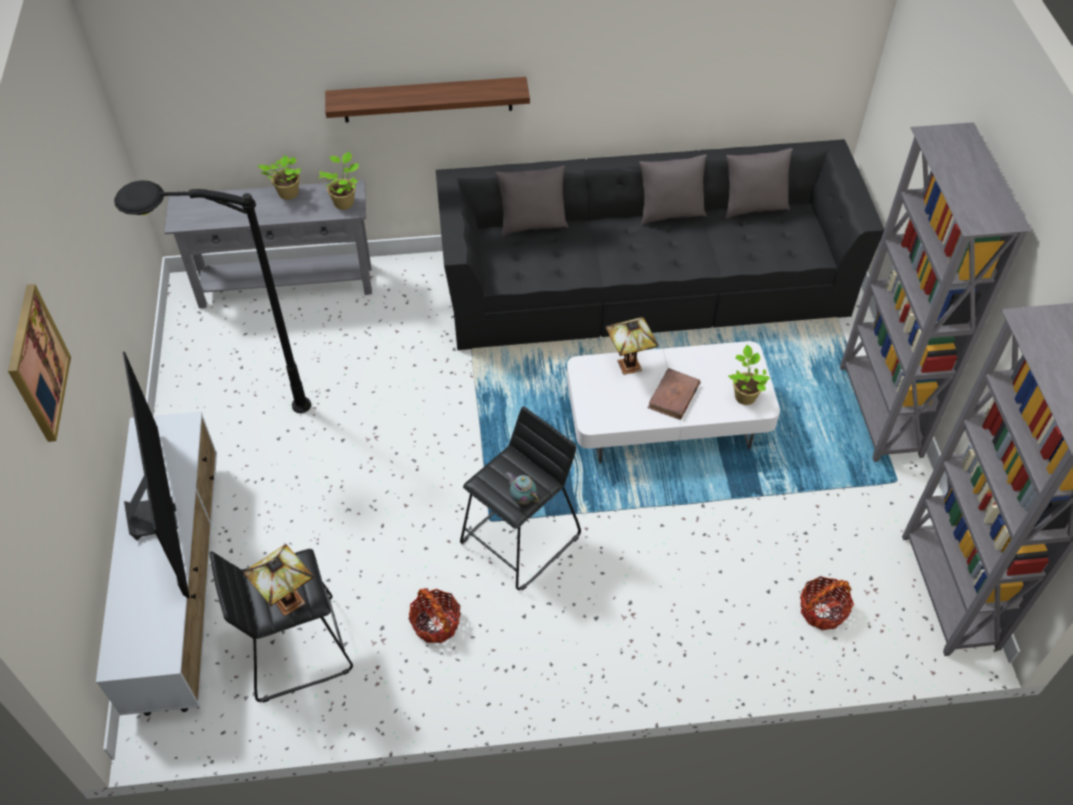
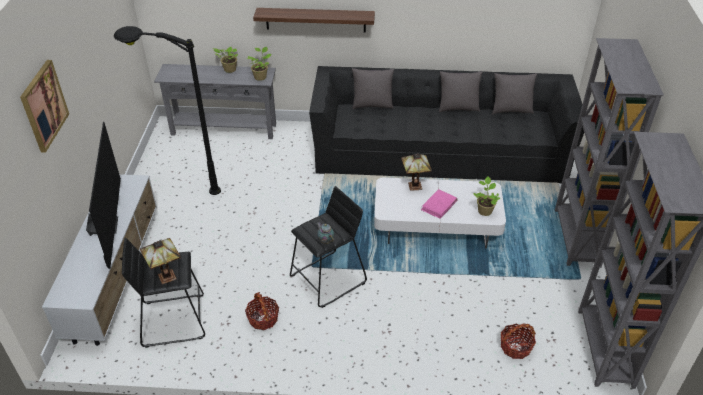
camera: 10 degrees right, 10 degrees down
(673, 396) = (439, 205): brown book -> pink book

